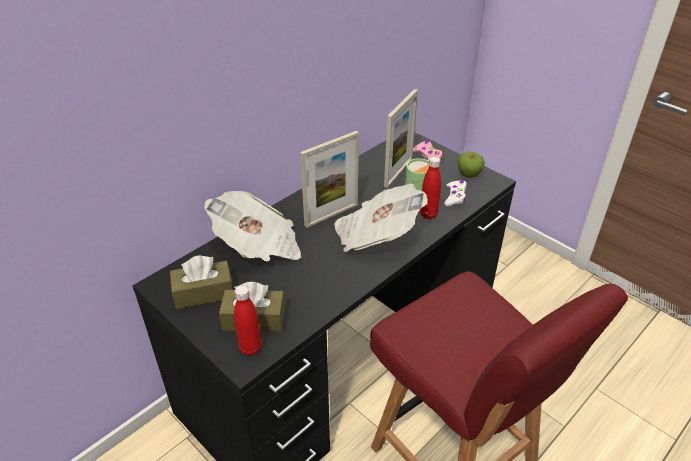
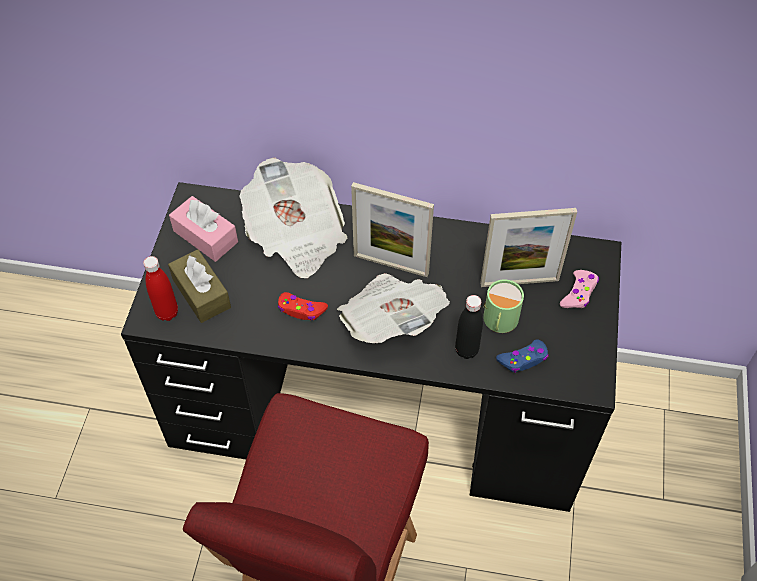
camera: 55 degrees right, 15 degrees up
(203, 293) = (205, 236): brown tissue box -> pink tissue box
(325, 272) = (301, 310): none -> red game controller
(428, 214) = (466, 350): red bottle -> black bottle
(455, 196) = (523, 359): white game controller -> blue game controller
(469, 175) = (579, 353): apple -> none

